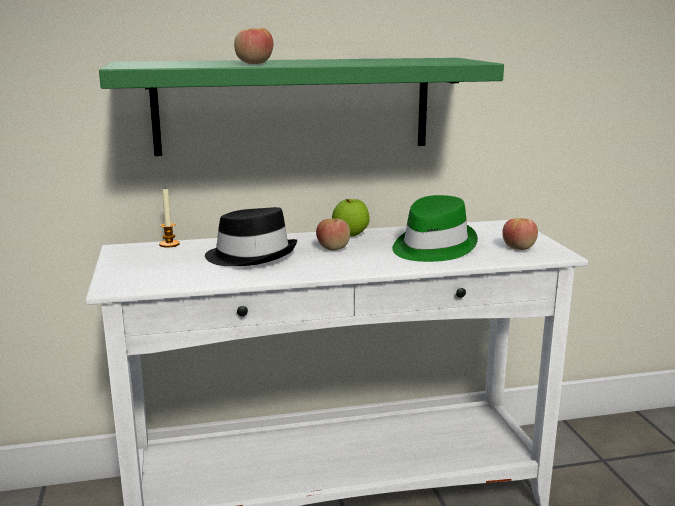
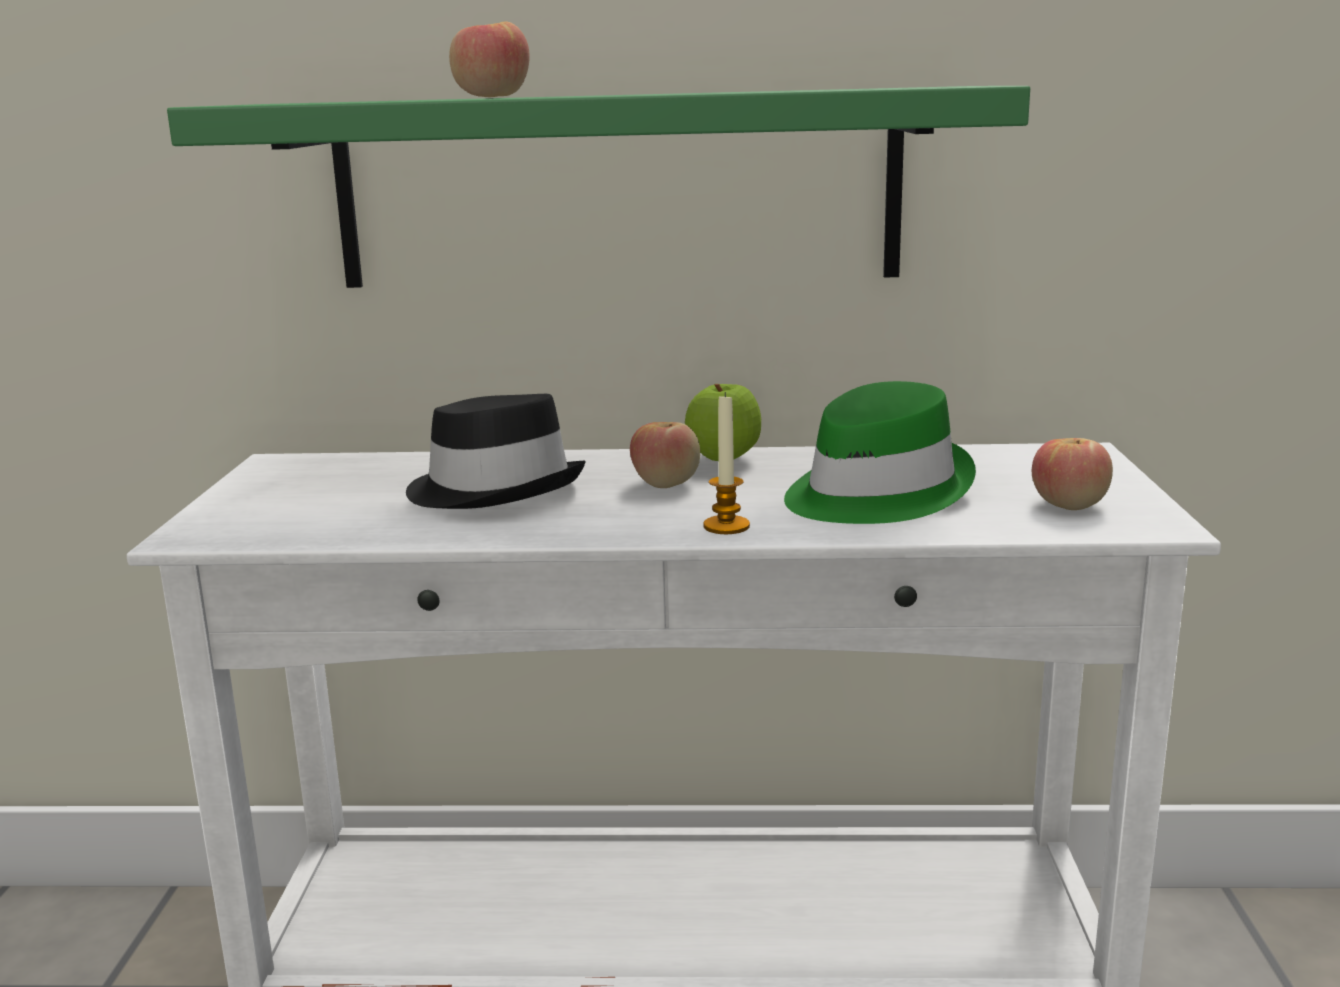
camera: 15 degrees right, 0 degrees up
(169, 244) = (366, 459): candle -> candle (726, 526)

